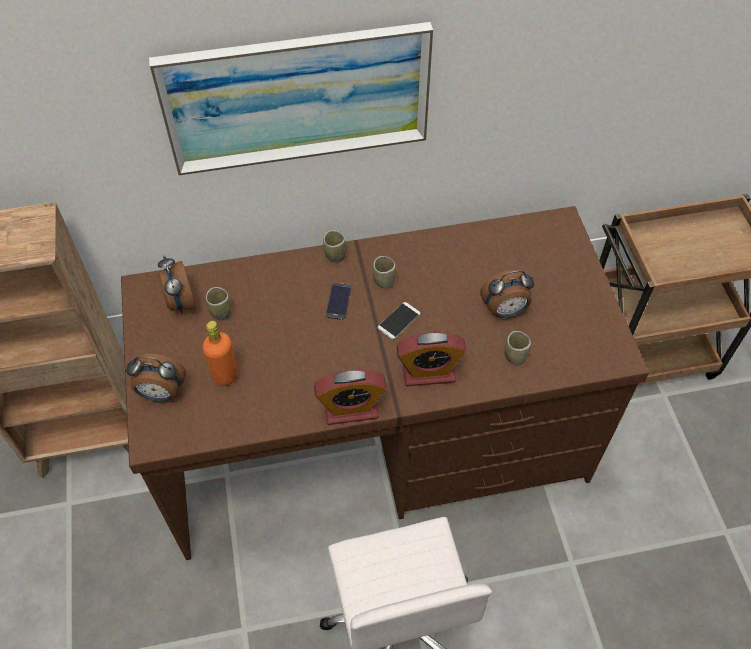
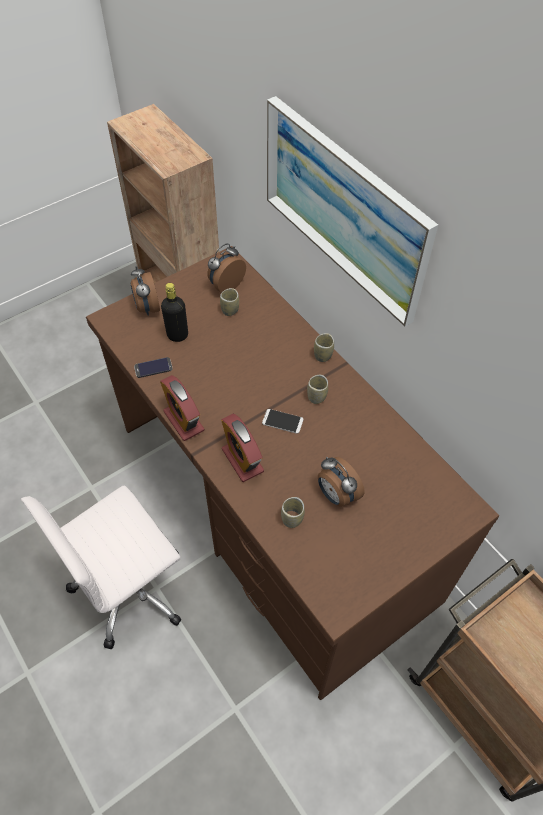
camera: 65 degrees right, 0 degrees up
(225, 375) = (177, 335): orange bottle -> black bottle
(338, 301) = (279, 375): phone -> phone (153, 368)

